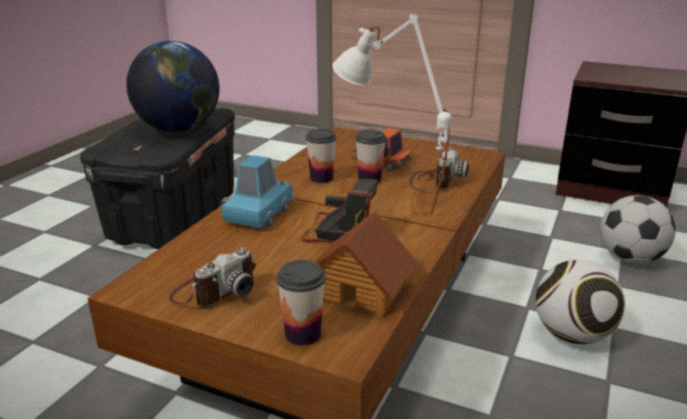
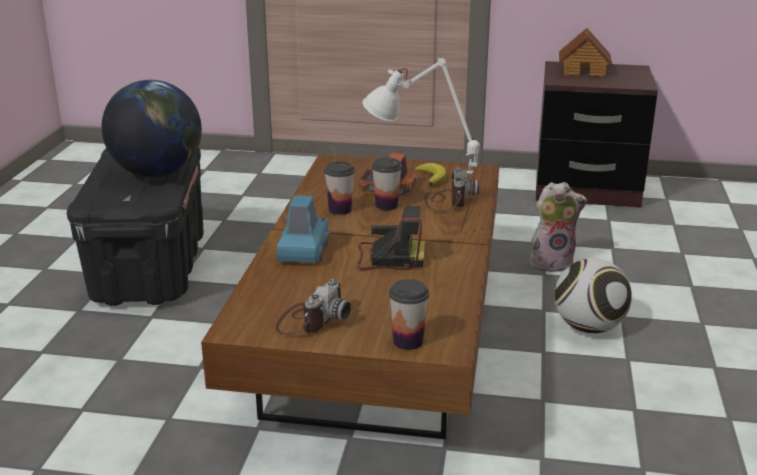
camera: 15 degrees left, 0 degrees up
(361, 289) = (435, 302): toy house -> toy house (584, 71)
(430, 157) = (432, 177): none -> banana
(552, 258) = (551, 263): none -> plush toy
(630, 258) = (620, 254): football -> none

